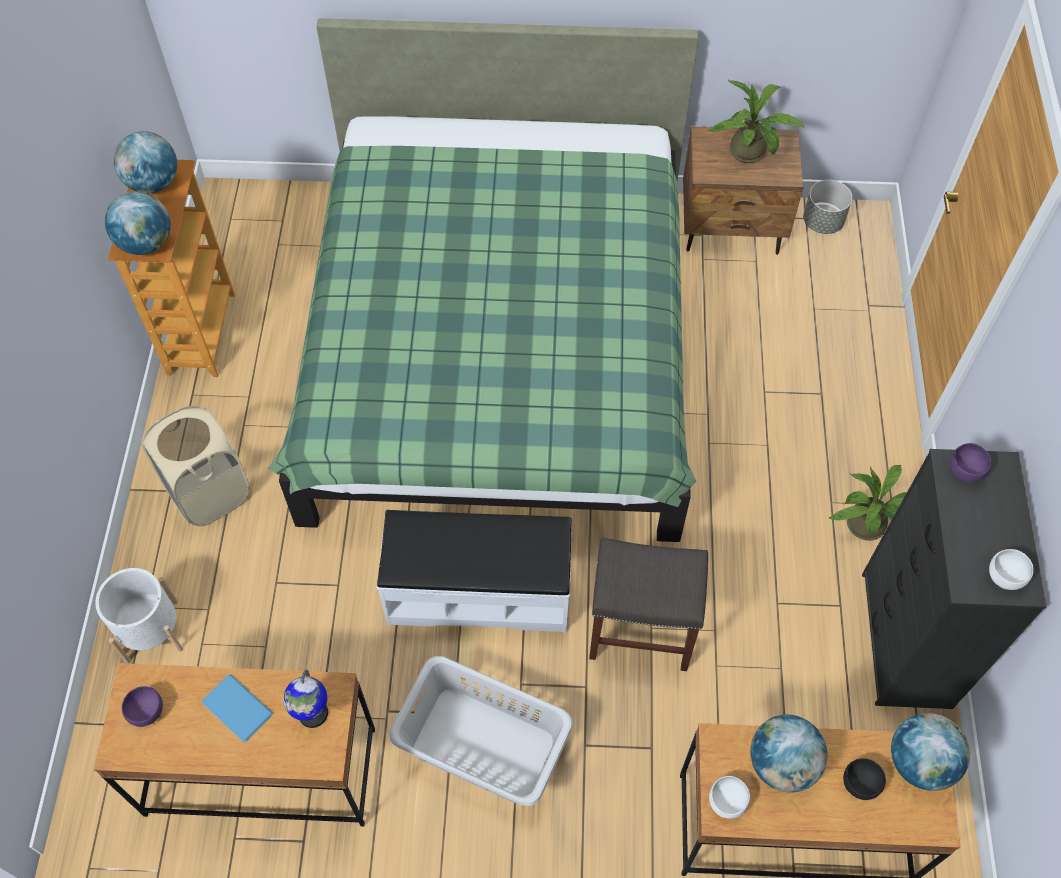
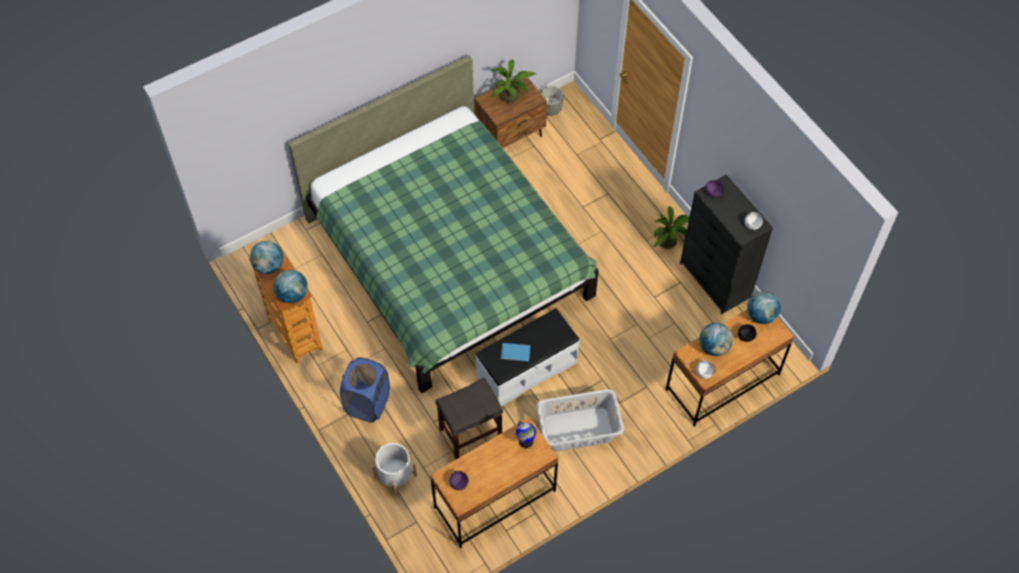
camera: 35 degrees left, 0 degrees up
(209, 493) = (367, 403): beige laundry basket -> blue laundry basket
(237, 711) = (495, 460): blue book -> blue book (516, 353)
(642, 630) = (608, 342): grey stool -> grey stool (471, 432)

